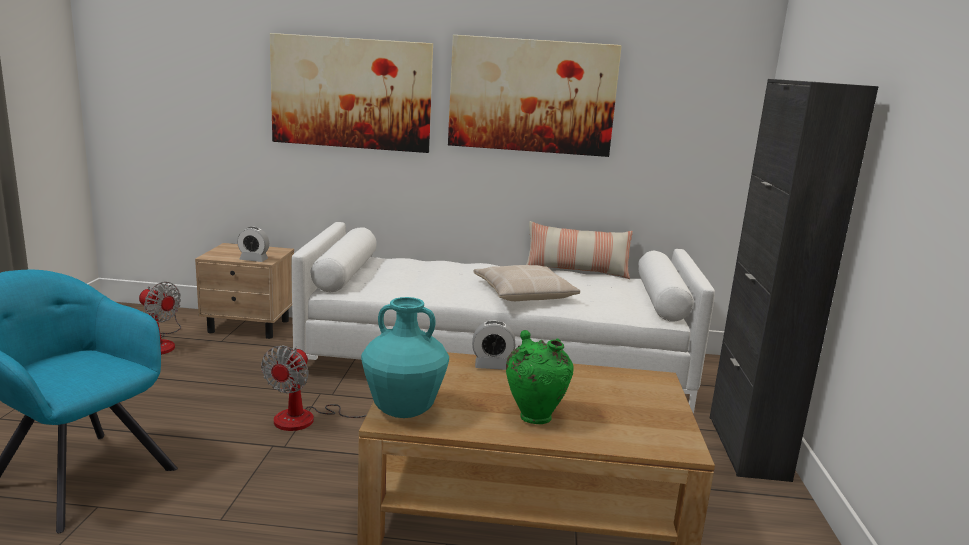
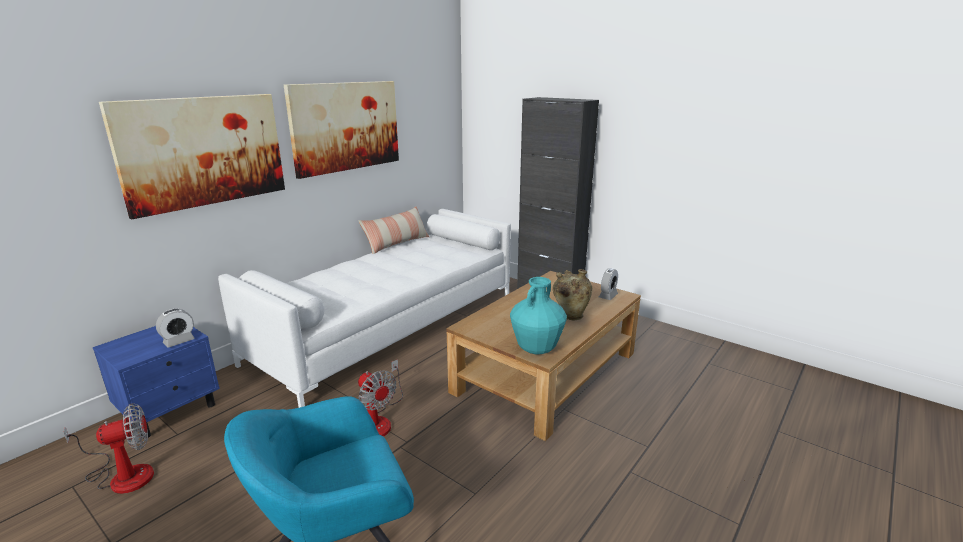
camera: 55 degrees left, 5 degrees up
(250, 326) = (171, 410): beige nightstand -> blue nightstand
(492, 366) = (501, 309): alarm clock -> alarm clock (608, 296)
(524, 293) = (412, 268): beige pillow -> none
(534, 416) = (570, 316): green vase -> beige vase

